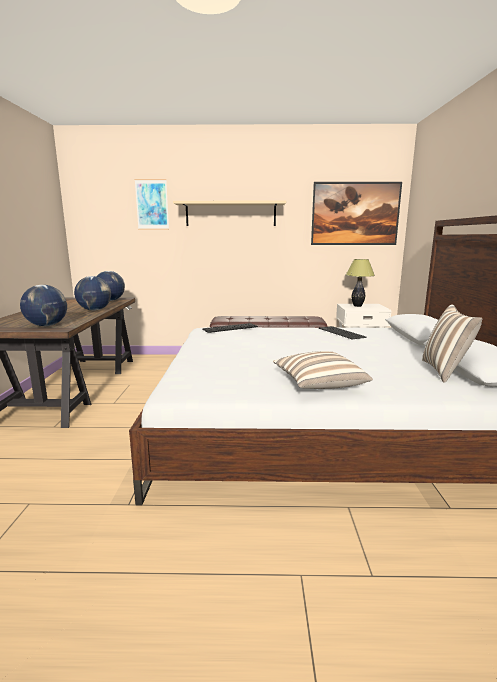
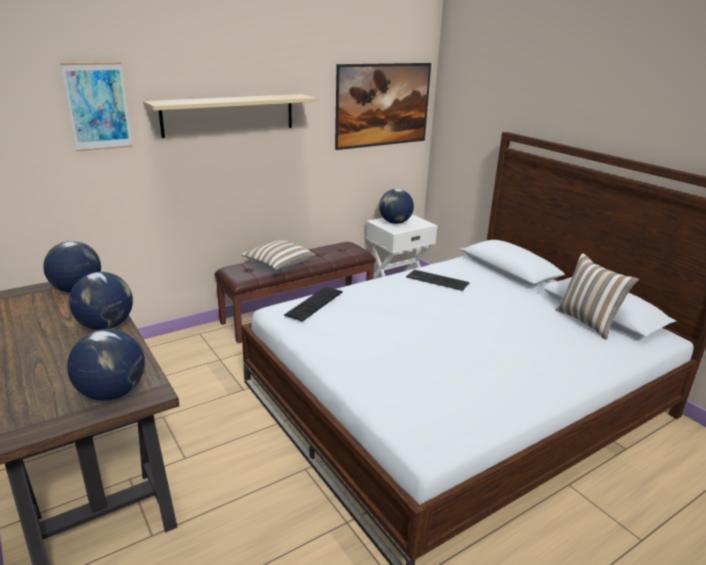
camera: 35 degrees left, 10 degrees up
(318, 384) = (529, 378): pillow -> pillow (278, 265)
(357, 306) = (395, 222): table lamp -> globe

